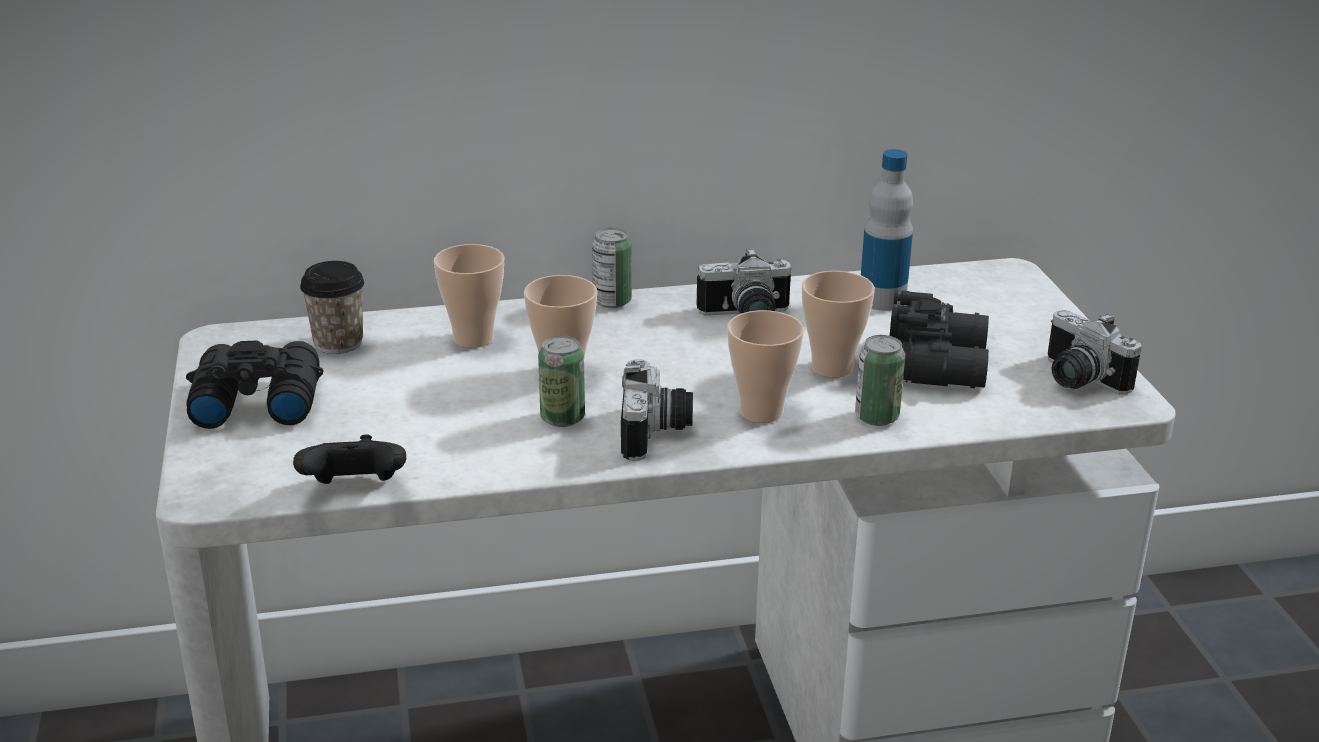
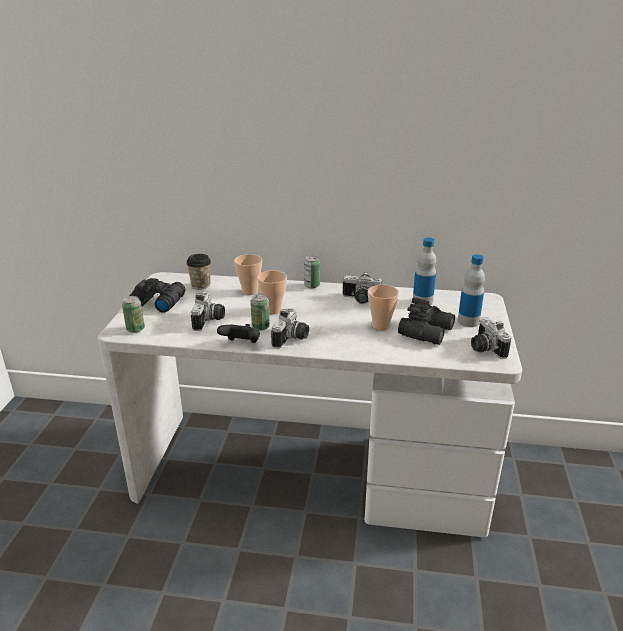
camera: 20 degrees right, 0 degrees up
(355, 489) = (168, 340): black game controller -> black game controller (241, 344)
(427, 425) = (210, 321): none -> camera
(761, 412) = (339, 338): cup -> none
(876, 417) = (385, 348): can -> can (135, 329)
(1005, 327) = (468, 321): none -> bottle

